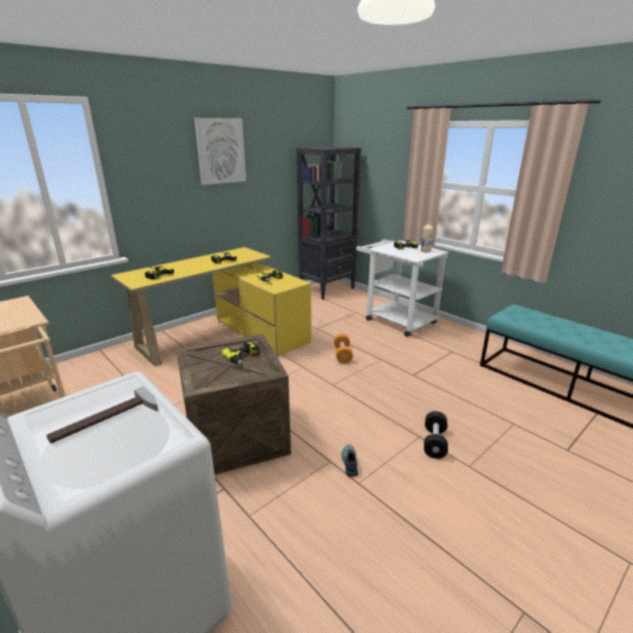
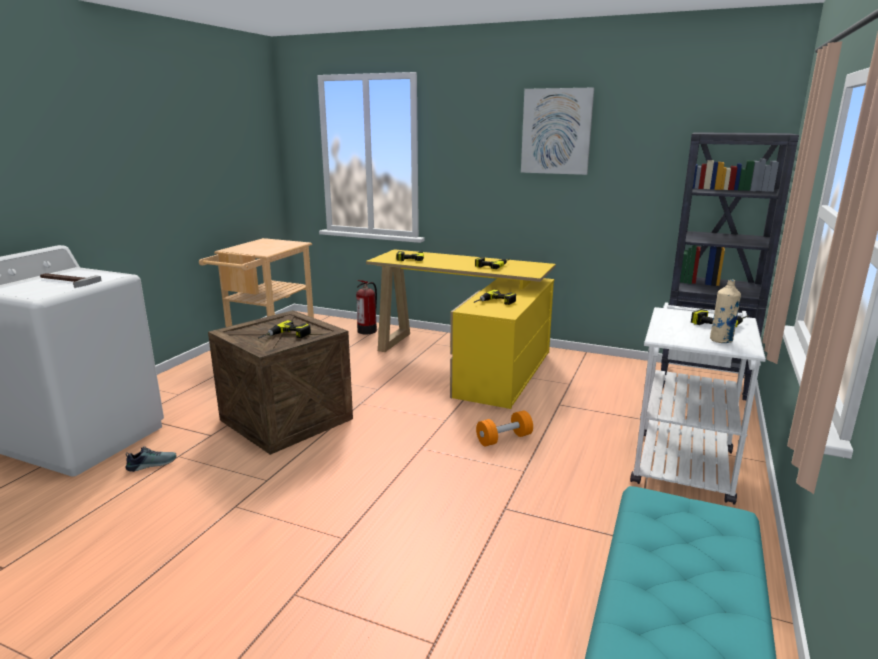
camera: 65 degrees right, 5 degrees down
(101, 361) = (368, 330): none -> fire extinguisher
(349, 463) = (267, 493): shoe -> shoe (152, 464)
(434, 442) = (335, 554): black dumbbell -> none

